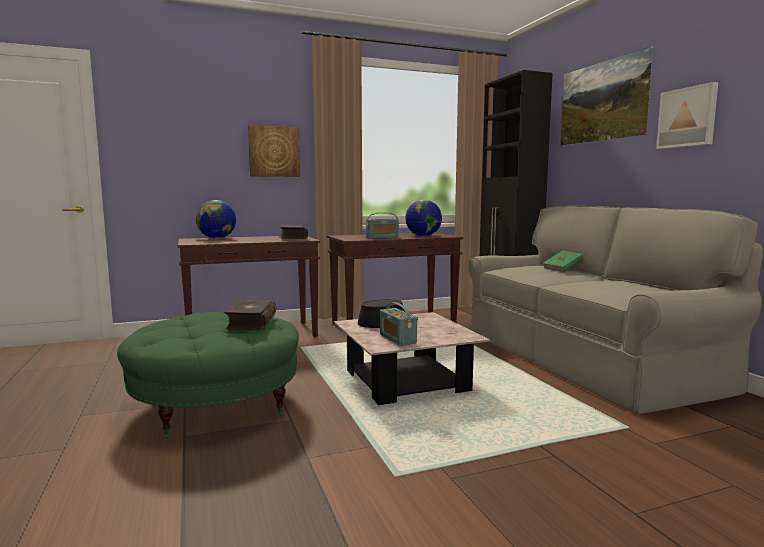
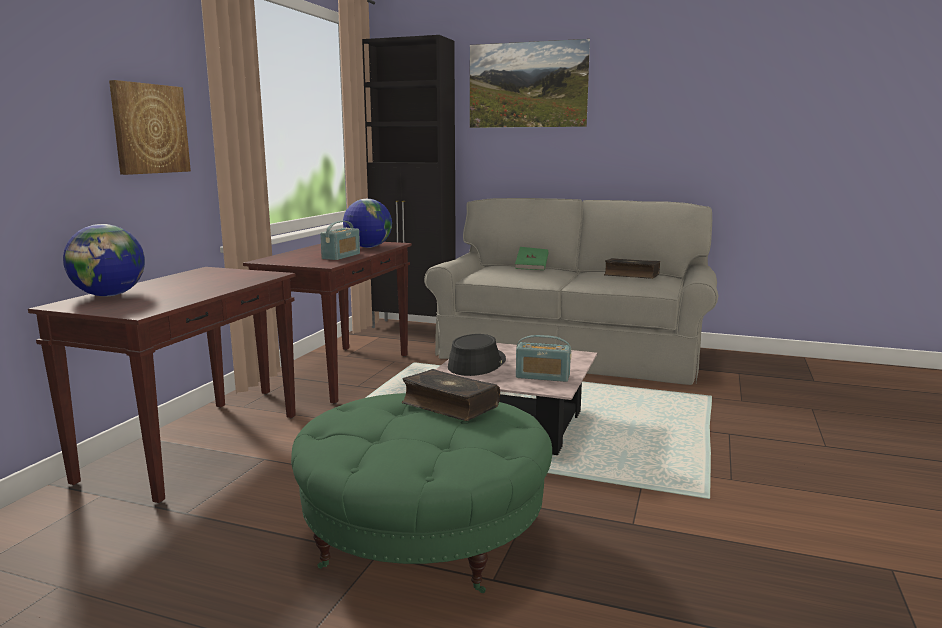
camera: 50 degrees left, 5 degrees up
(292, 238) = (231, 274): book -> book (631, 275)
(688, 117) = (631, 115): picture -> none

